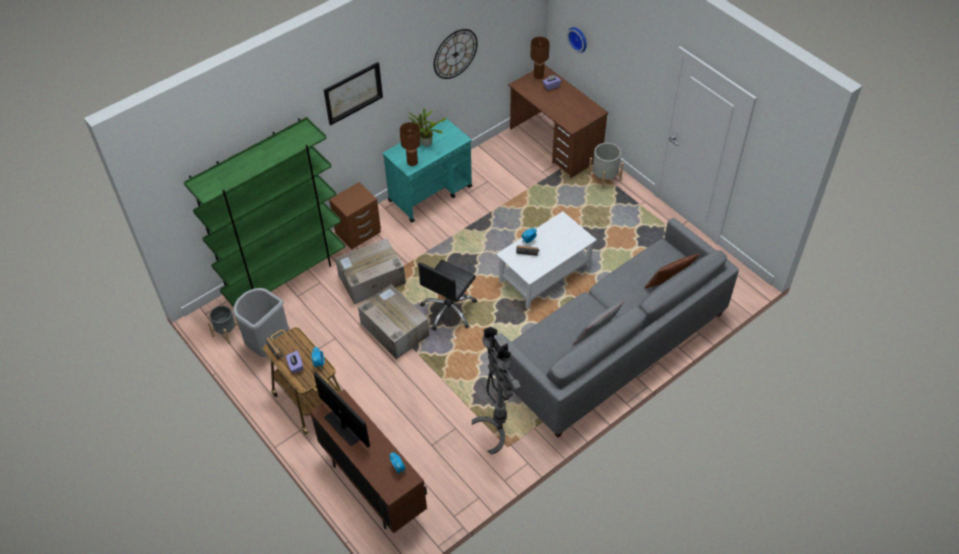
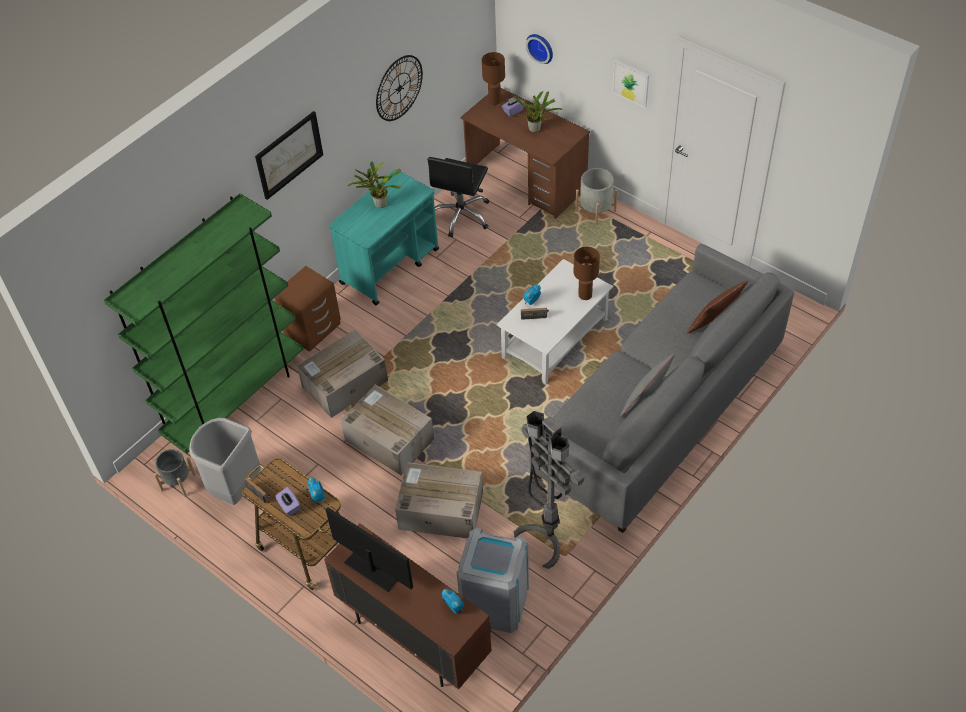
camera: 10 degrees left, 0 degrees up
(412, 162) = (369, 230): brown table lamp -> brown table lamp (585, 295)
(419, 392) = (439, 510): none -> cardboard box
(443, 472) = (495, 602): none -> grey trash can
(449, 310) = (450, 404): black office chair -> black office chair (461, 215)
(565, 104) = (536, 130): none -> potted plant
(642, 78) = (631, 83): none -> picture

